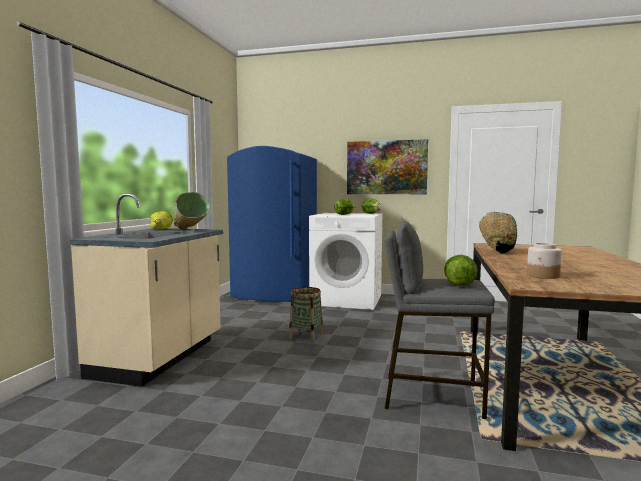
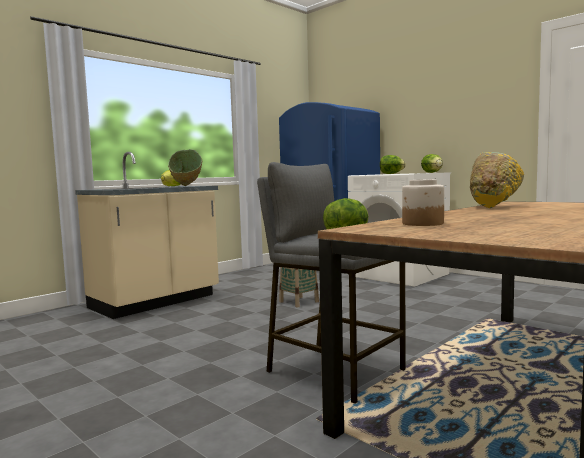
camera: 30 degrees right, 0 degrees up
(386, 167) = (457, 115): picture -> none
(498, 251) = (492, 207): black bowl -> yellow bowl

